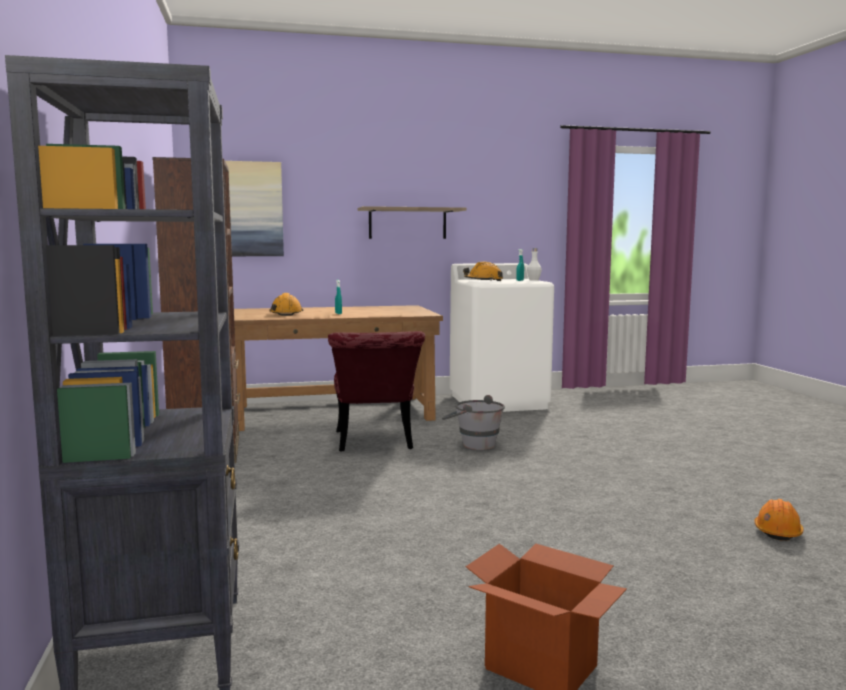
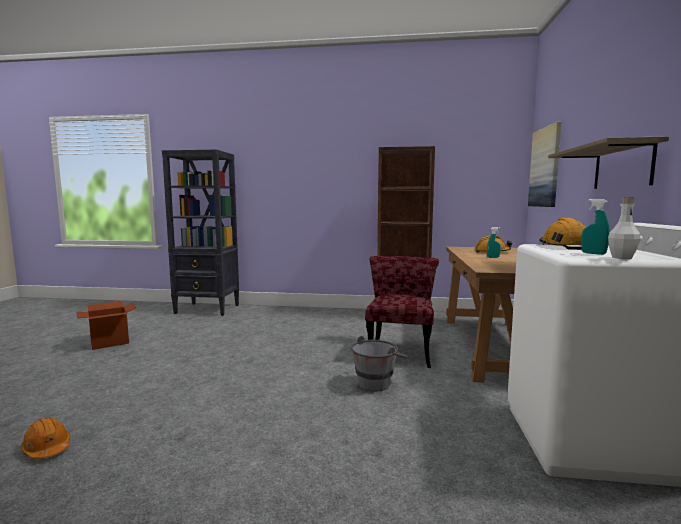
camera: 110 degrees right, 0 degrees up
(375, 443) = (400, 351): red chair -> red chair turned 90 degrees clockwise

